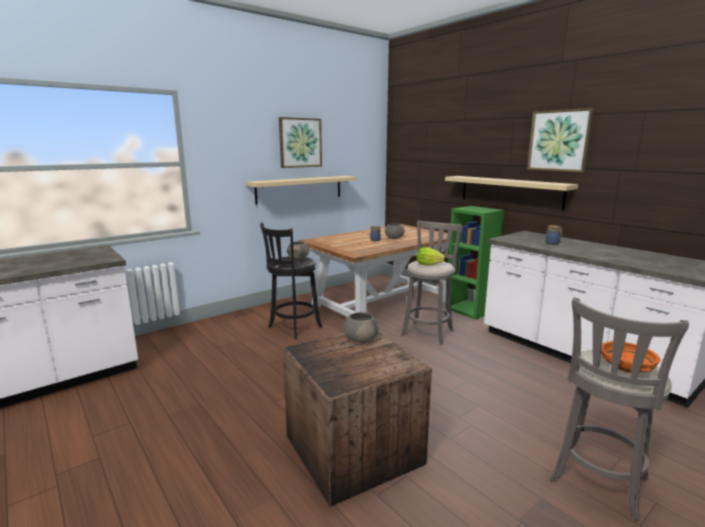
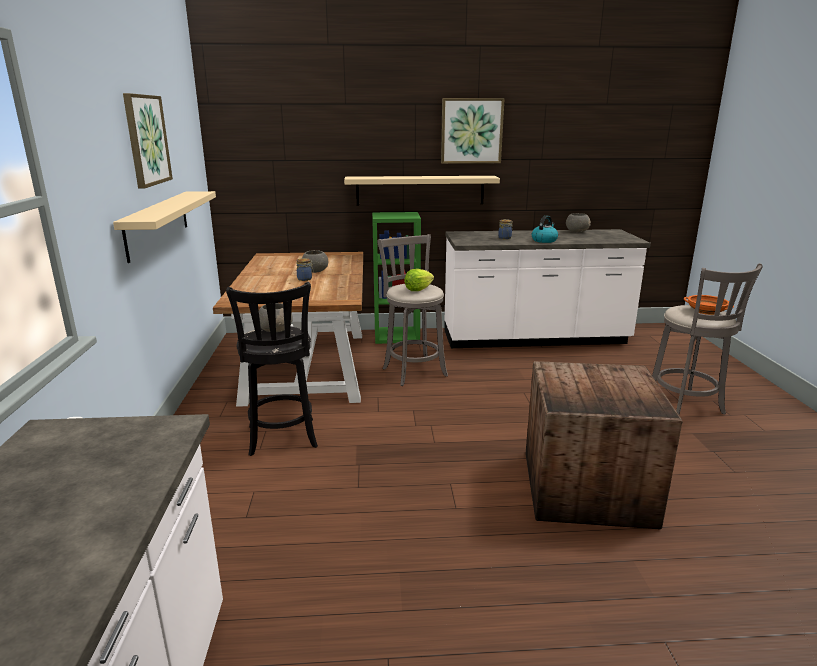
camera: 55 degrees left, 5 degrees up
(361, 339) = (564, 373): grey bowl -> grey bowl (576, 231)
(582, 252) = (544, 240): none -> kettle

